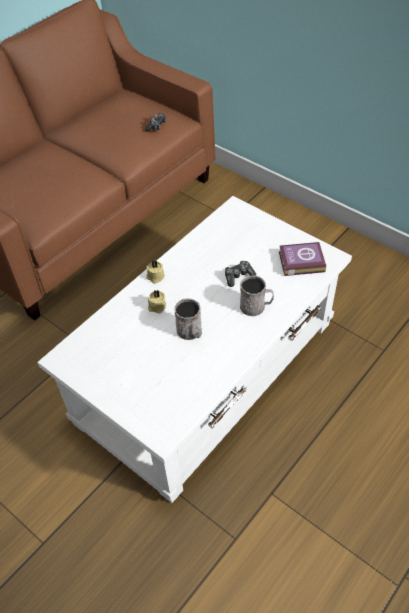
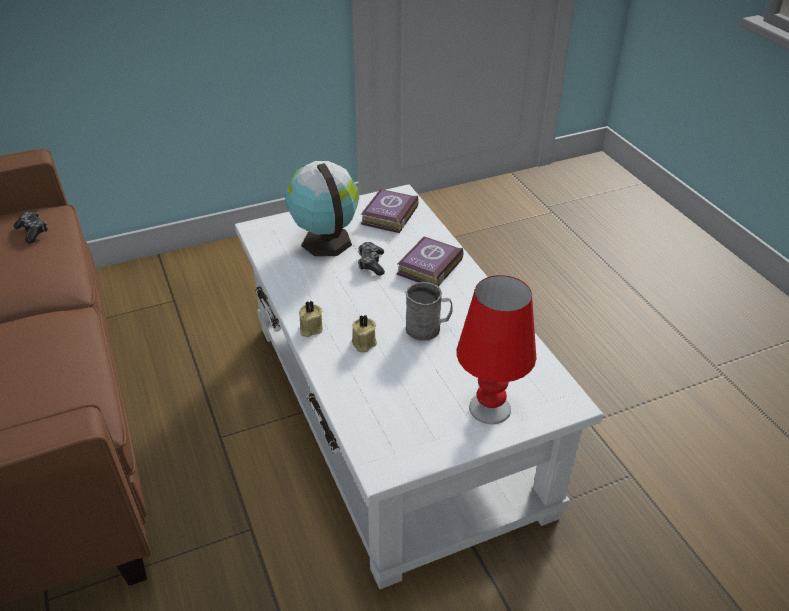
camera: 65 degrees left, 10 degrees down
(133, 392) = (489, 408): none -> red table lamp
(246, 243) = (325, 240): none -> globe
(256, 307) = (428, 267): grey mug -> book

